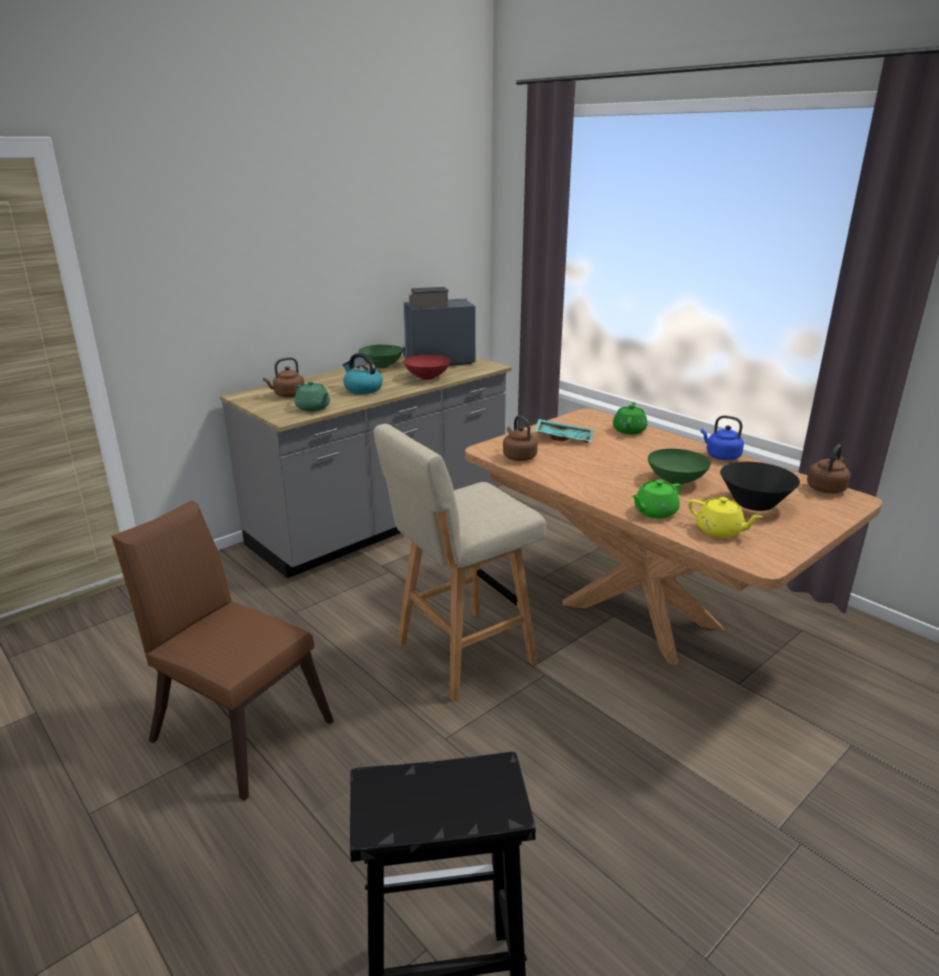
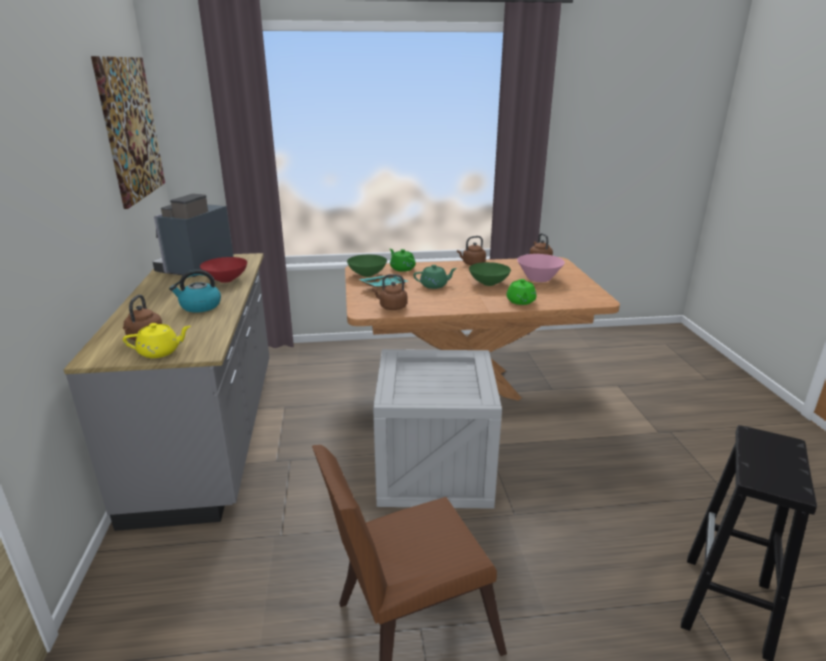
camera: 55 degrees left, 0 degrees up
(313, 408) = (204, 335): green teapot -> green teapot (434, 285)
(382, 366) = (159, 286): green bowl -> green bowl (368, 274)
(427, 217) = (130, 129): none -> picture
(461, 654) = (434, 470): beige stool -> crate
(720, 531) = (560, 296): yellow teapot -> yellow teapot (160, 352)
(721, 456) = (472, 264): blue kettle -> brown kettle
(754, 504) = (538, 279): black bowl -> pink bowl

